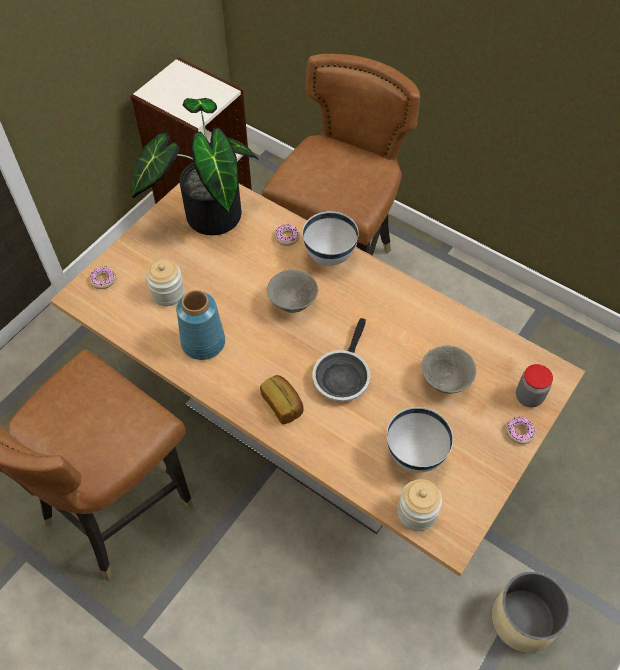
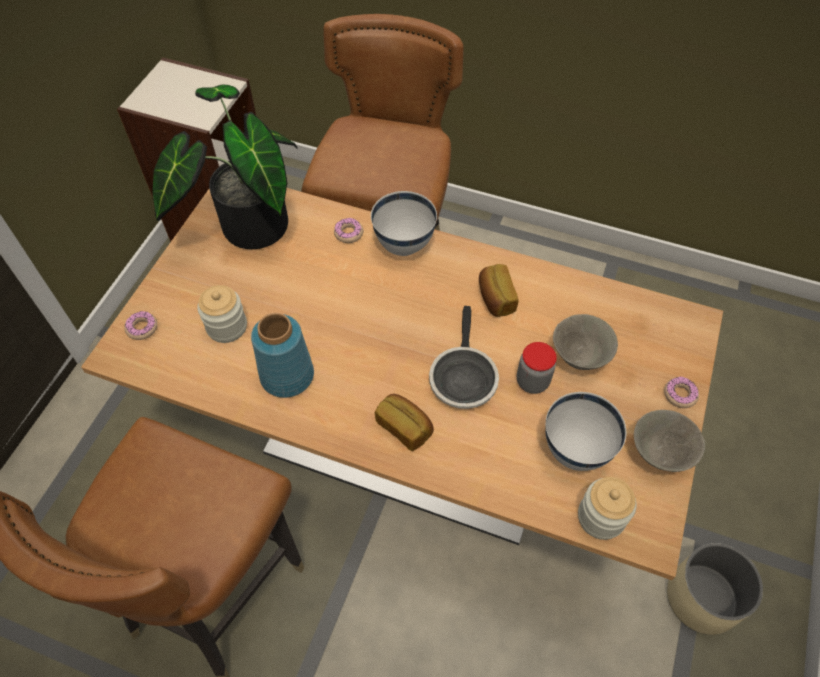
camera: 15 degrees left, 0 degrees up
(292, 303) = (379, 307): grey bowl -> grey bowl (659, 454)
(390, 318) = (495, 298): none -> bread
(528, 397) = (675, 353): jar -> jar (532, 381)

